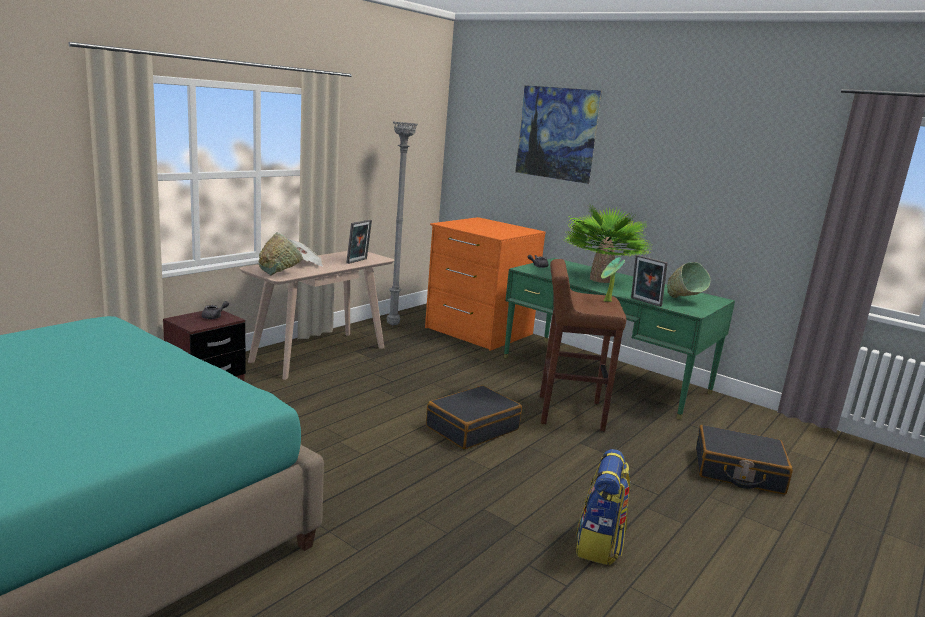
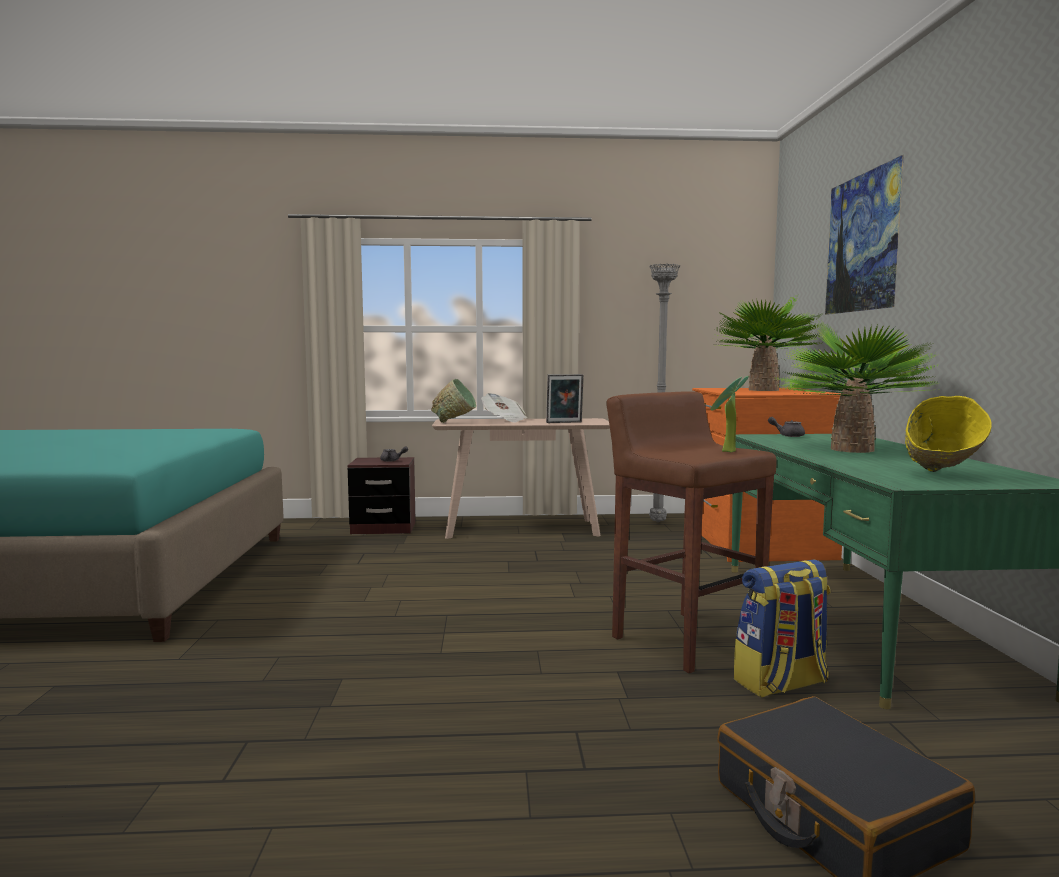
camera: 50 degrees right, 10 degrees down
(472, 428) = (518, 615): black suitcase -> none
(484, 226) = (763, 390): none -> potted plant
(599, 544) = (358, 769): backpack -> backpack (781, 683)
(645, 302) = (838, 468): picture frame -> none
(684, 301) = (941, 475): green bowl -> yellow bowl

